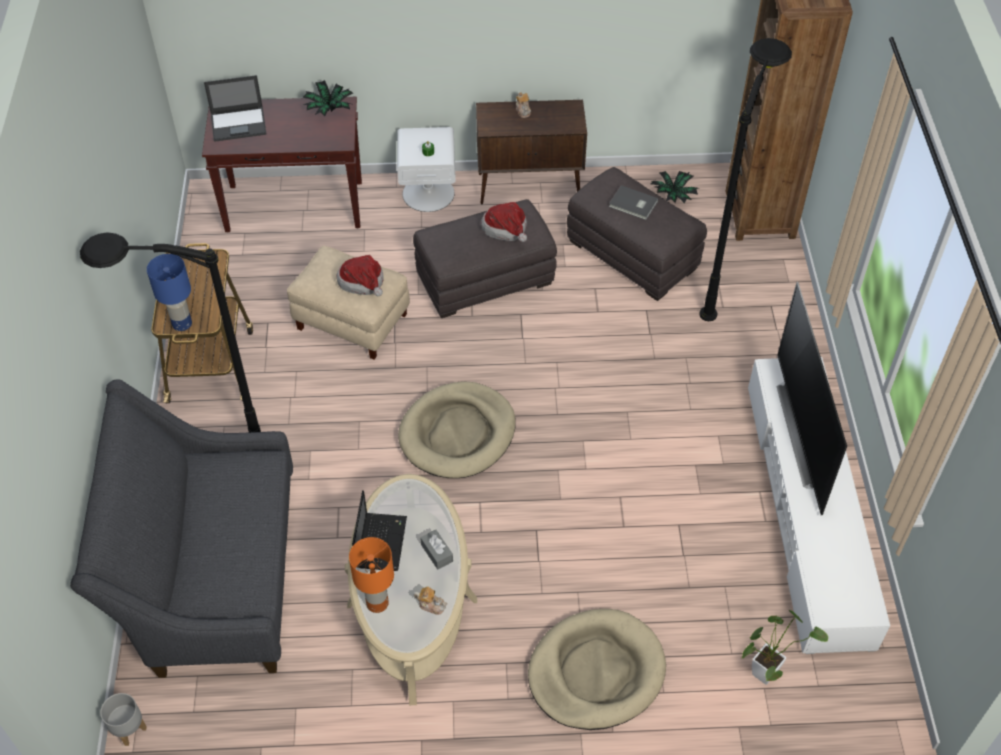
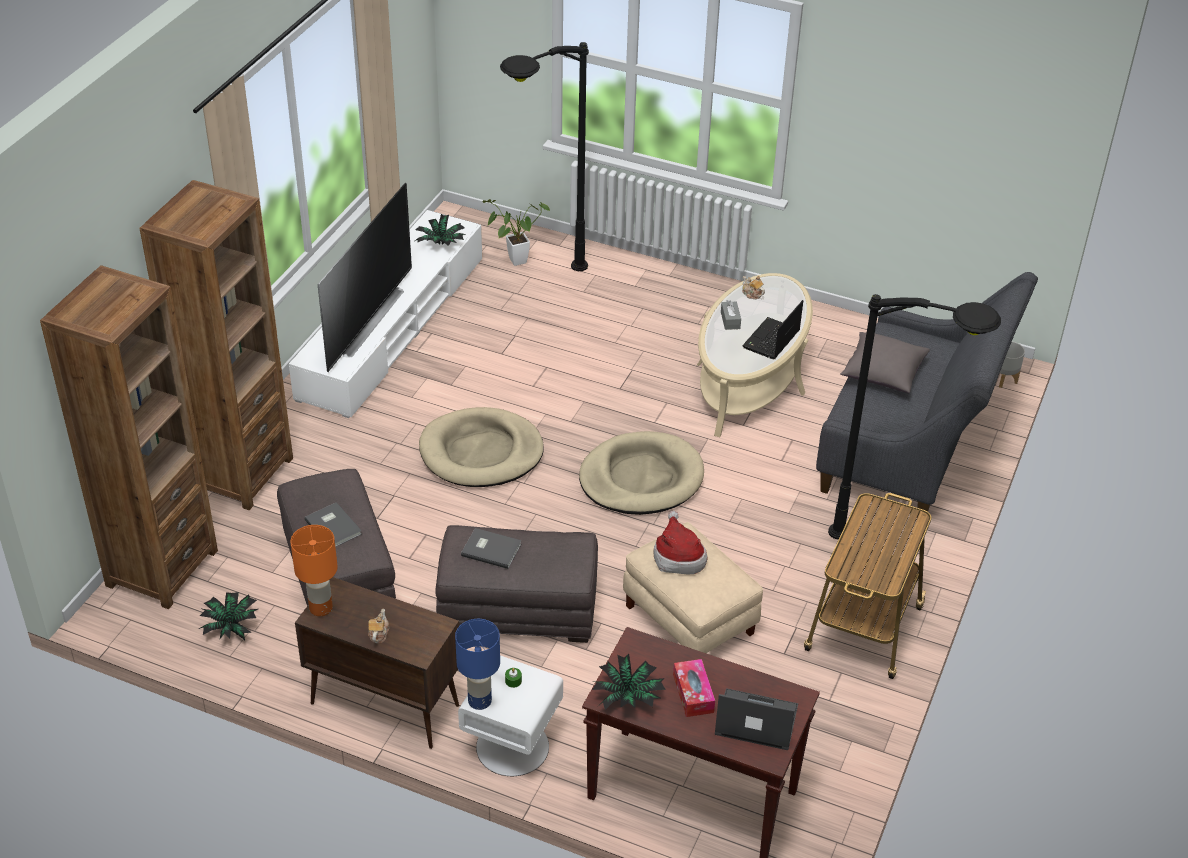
camera: 155 degrees left, 10 degrees down
(182, 324) = (896, 511): blue table lamp -> blue table lamp (479, 701)
(245, 532) = (882, 373): none -> grey pillow
(287, 125) = (693, 693): none -> tissue box
(377, 602) = (792, 307): orange table lamp -> orange table lamp (320, 608)
(506, 230) = (491, 549): hat -> grey book
(596, 672) = (635, 298): beige dog bed -> beige dog bed (481, 452)
(723, 276) = (269, 520): black floor lamp -> black floor lamp (538, 288)
(783, 304) = (241, 473): none -> brown bookcase
(827, 574) = (441, 244): none -> potted plant

